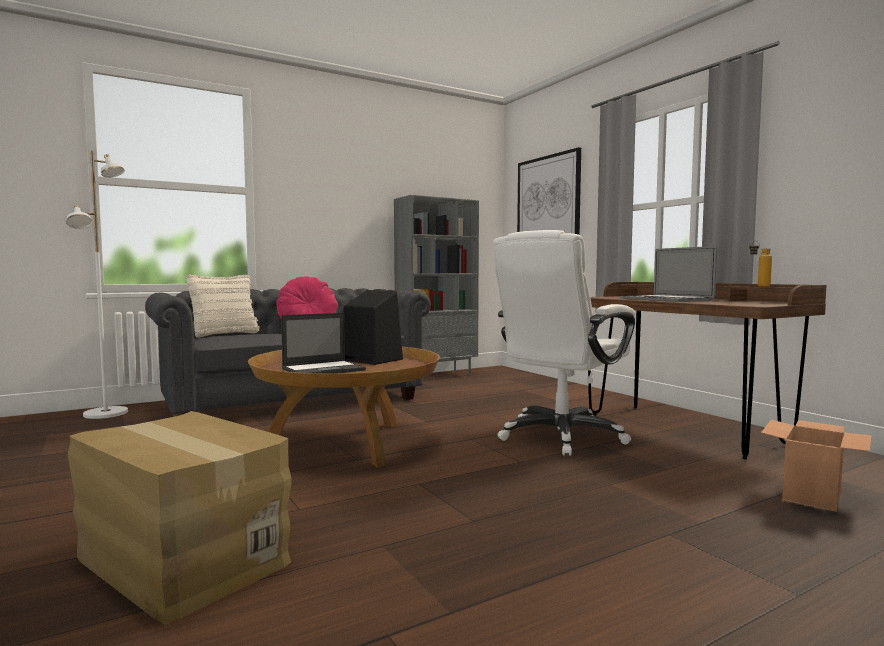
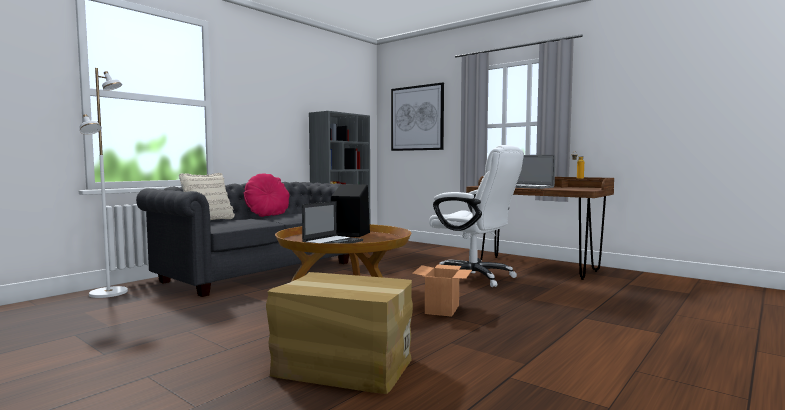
camera: 20 degrees left, 0 degrees up
(561, 435) = (473, 277): white office chair -> white office chair turned 75 degrees counterclockwise
(811, 495) = (628, 293): cardboard box -> cardboard box (442, 309)

